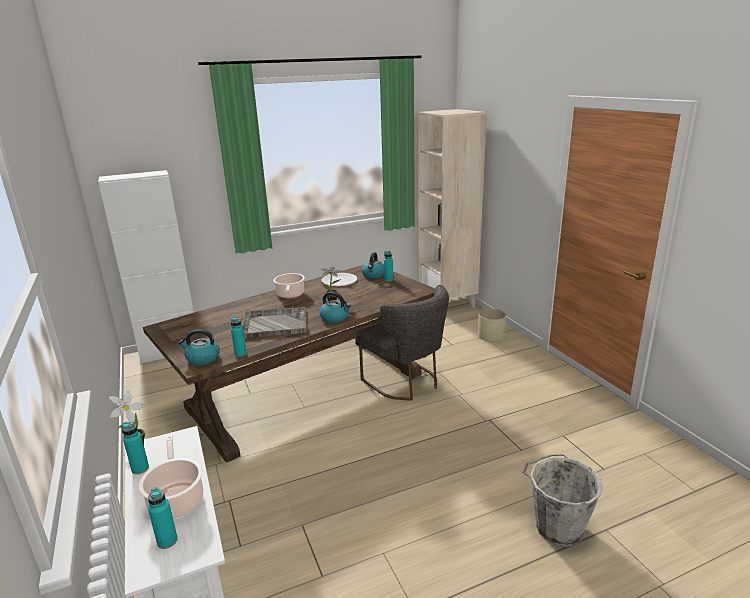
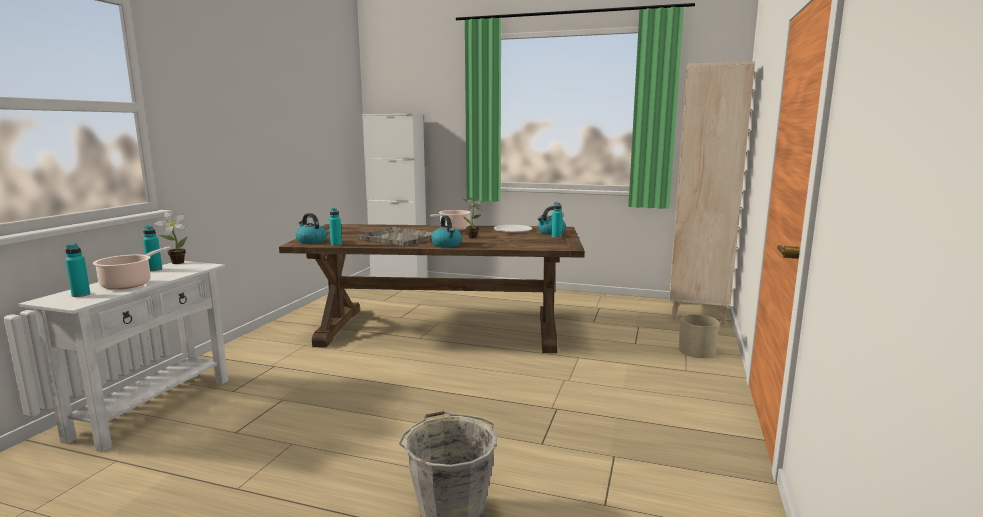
camera: 40 degrees right, 10 degrees down
(406, 383) = (531, 353): grey chair -> none

